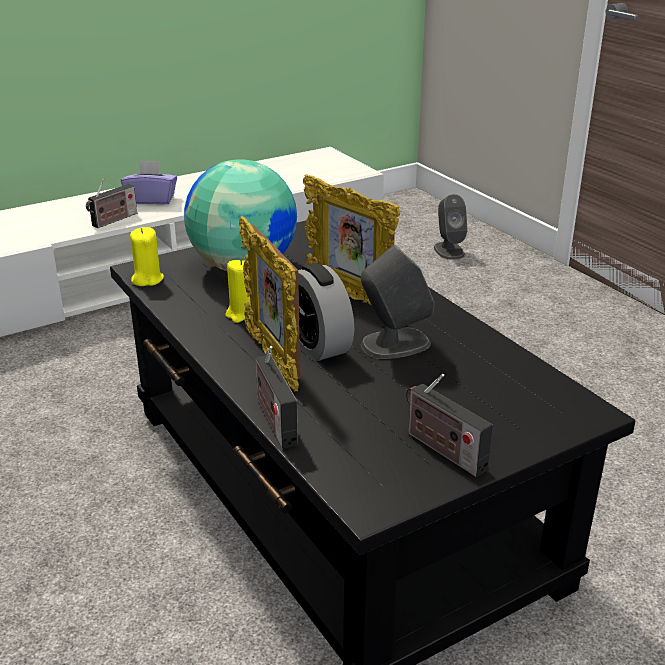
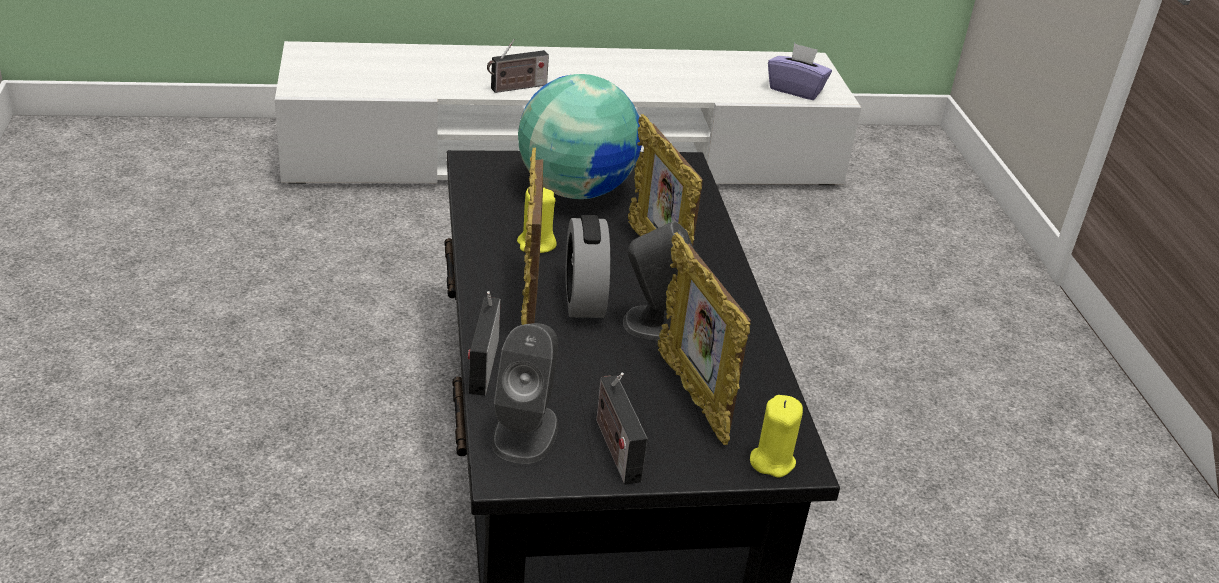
camera: 20 degrees right, 5 degrees up
(147, 279) = (471, 176): yellow candle -> yellow candle (772, 461)
(151, 200) = (572, 72): purple tissue box -> purple tissue box (796, 90)
(448, 250) = (919, 222): grey speaker -> grey speaker (525, 432)
(468, 389) = (693, 396): none -> picture frame

